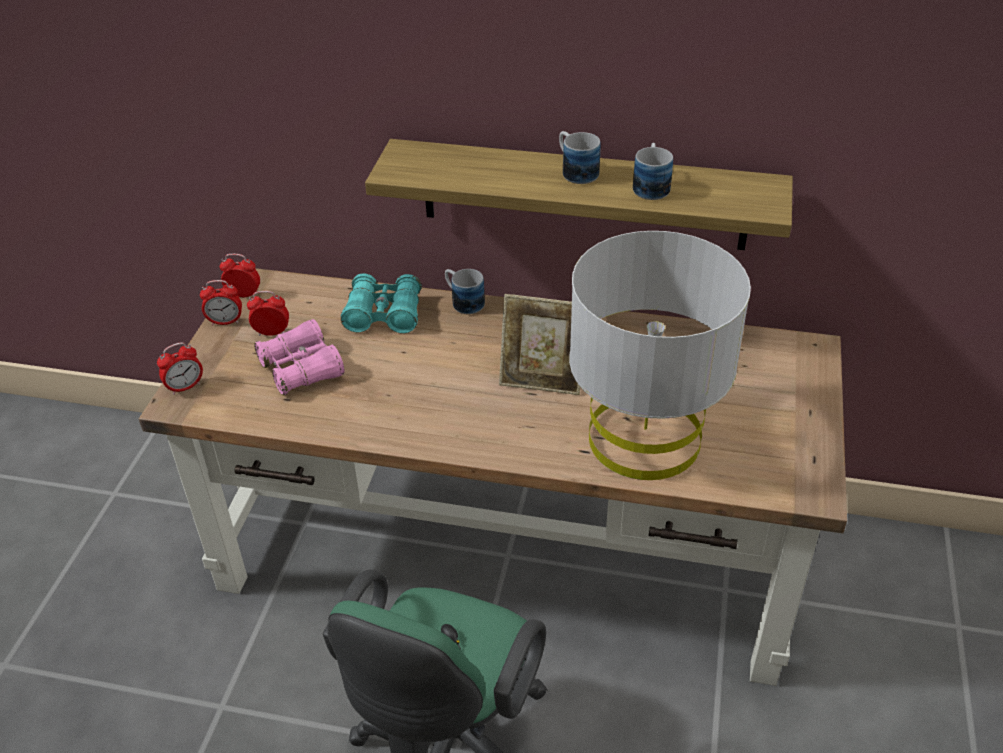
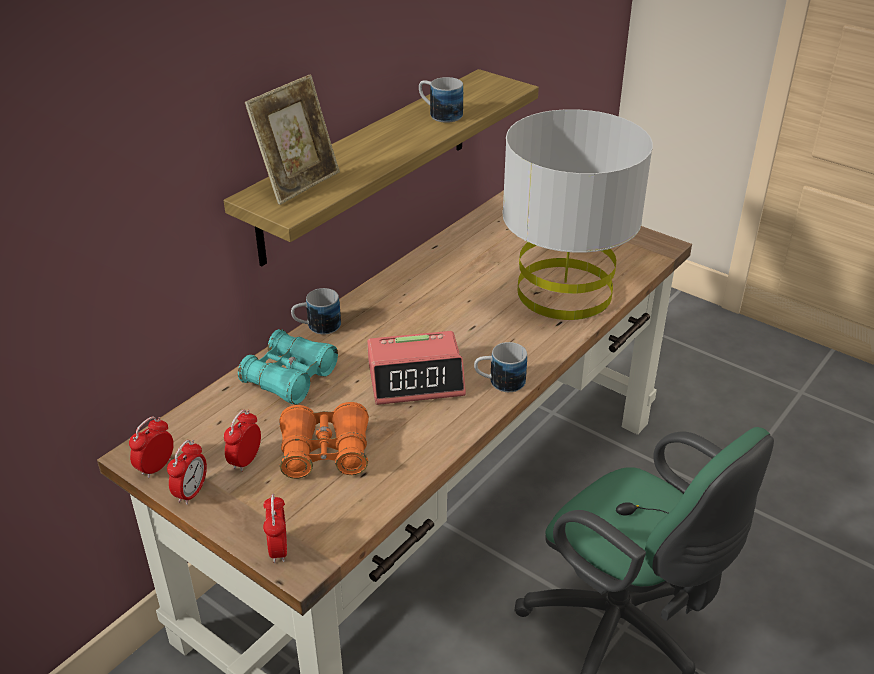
camera: 65 degrees left, 5 degrees down
(301, 369) = (325, 453): pink binoculars -> orange binoculars
(428, 384) = (416, 378): none -> alarm clock
(542, 380) = (460, 317): picture frame -> picture frame (298, 183)
(575, 171) = (385, 134): mug -> mug (499, 382)

